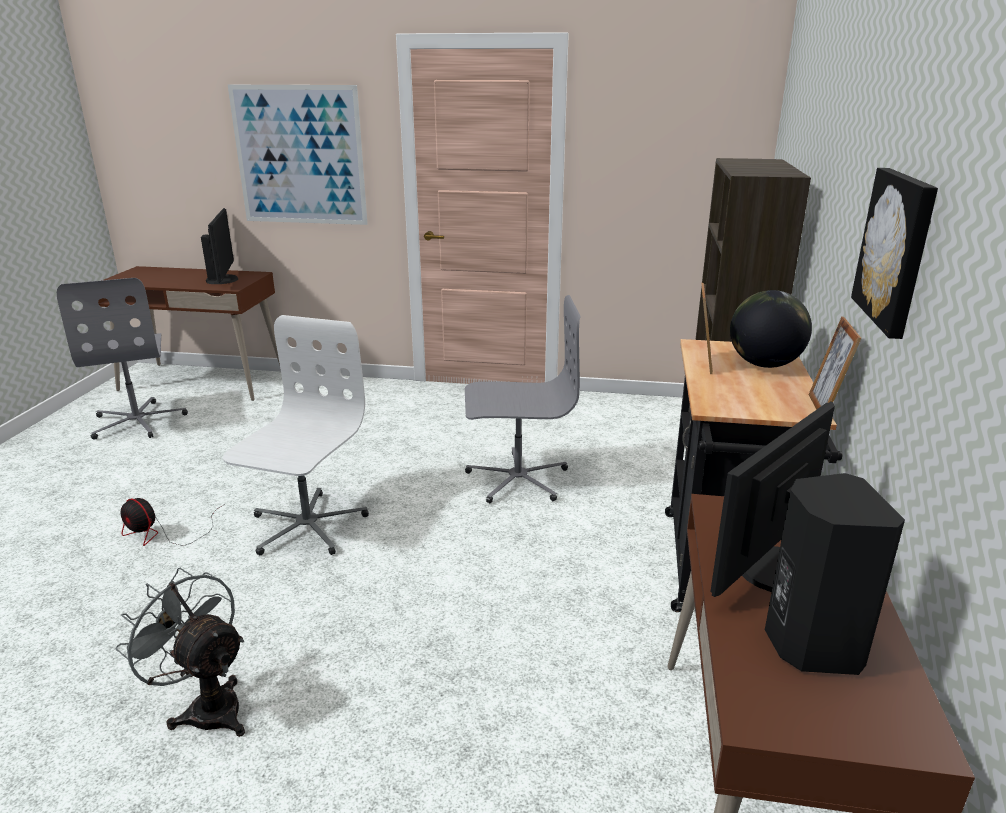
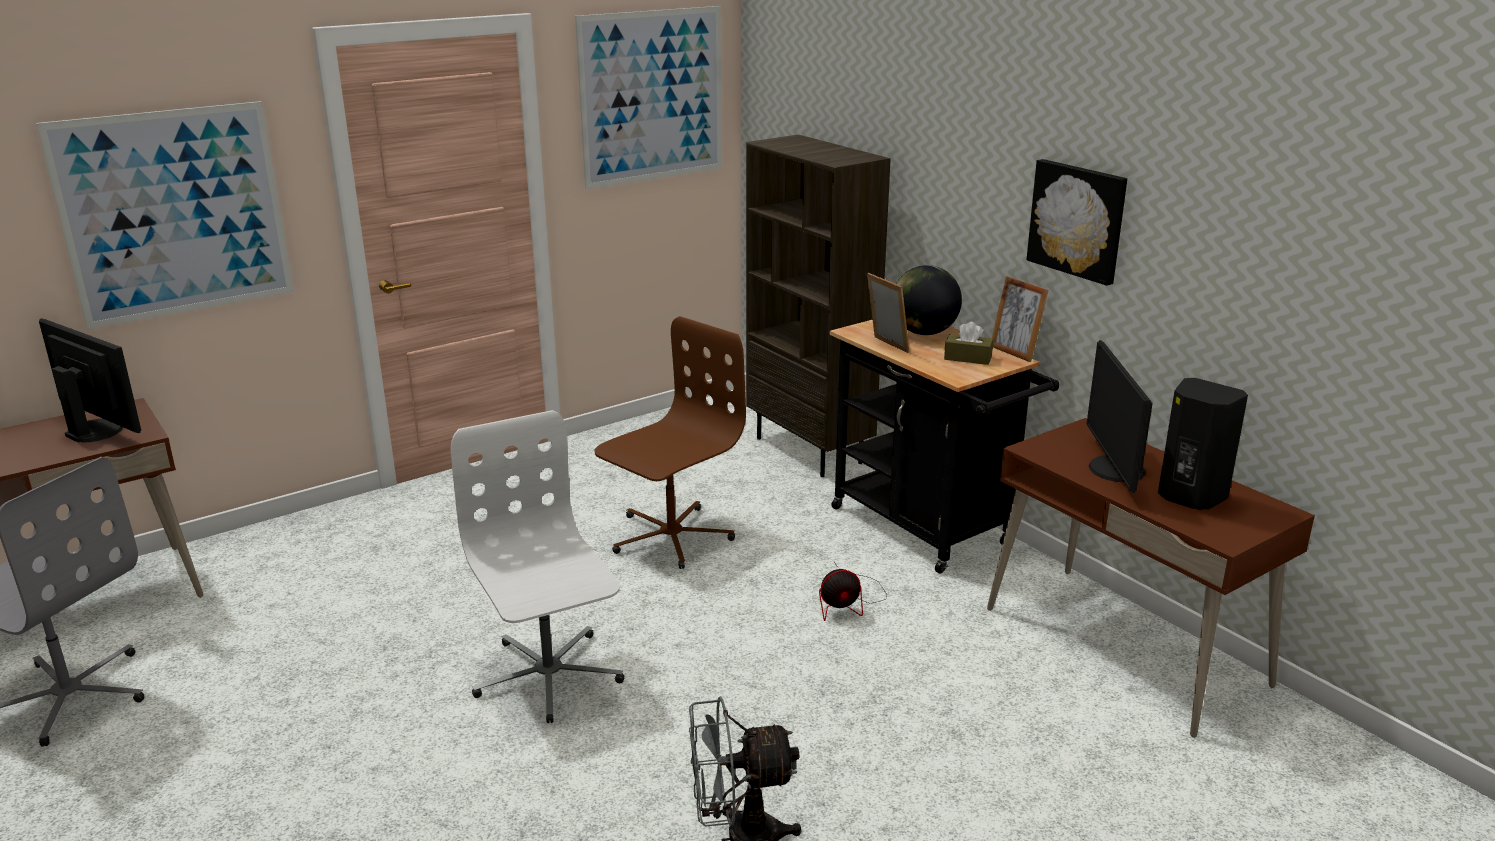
camera: 45 degrees left, 0 degrees up
(163, 533) = (399, 768): fan -> fan (848, 602)
(517, 479) = (670, 537): grey office chair -> brown office chair
(677, 117) = (652, 96): none -> picture
(761, 396) = (968, 358): none -> brown tissue box

